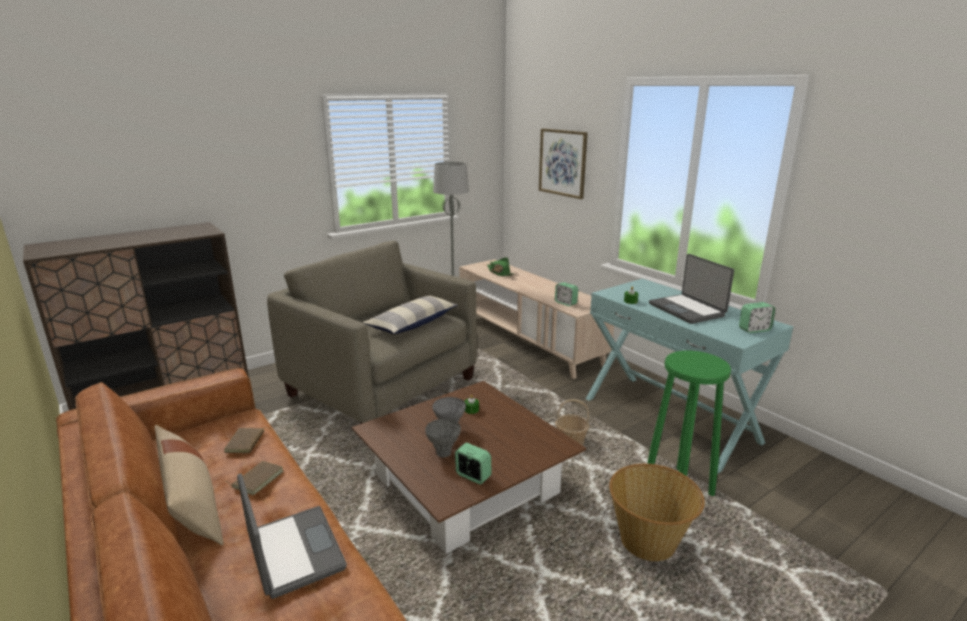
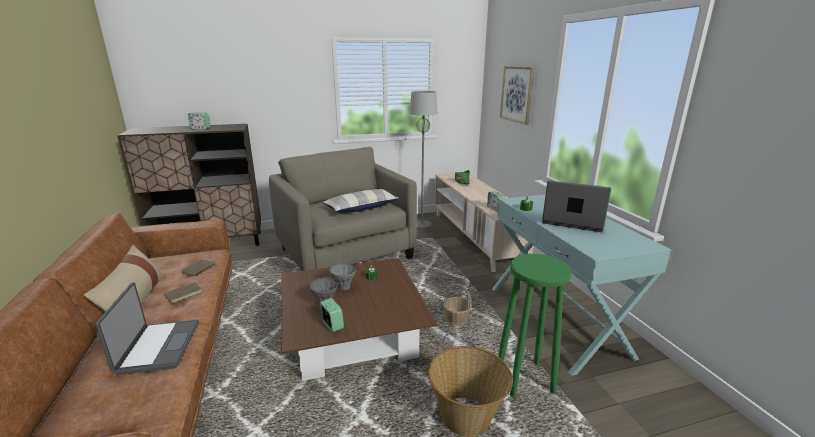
camera: 20 degrees right, 0 degrees up
(687, 310) = (572, 221): laptop -> laptop turned 120 degrees clockwise
(754, 329) = (624, 246): alarm clock -> alarm clock (200, 129)

